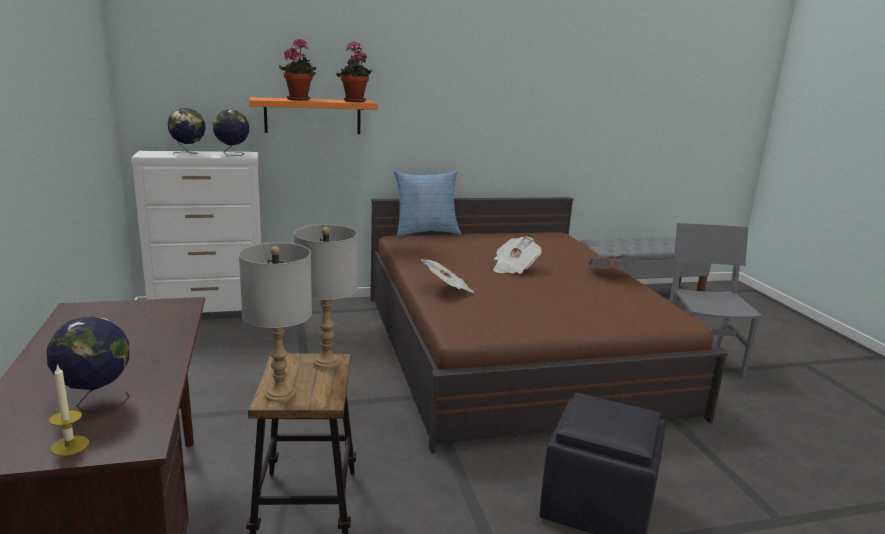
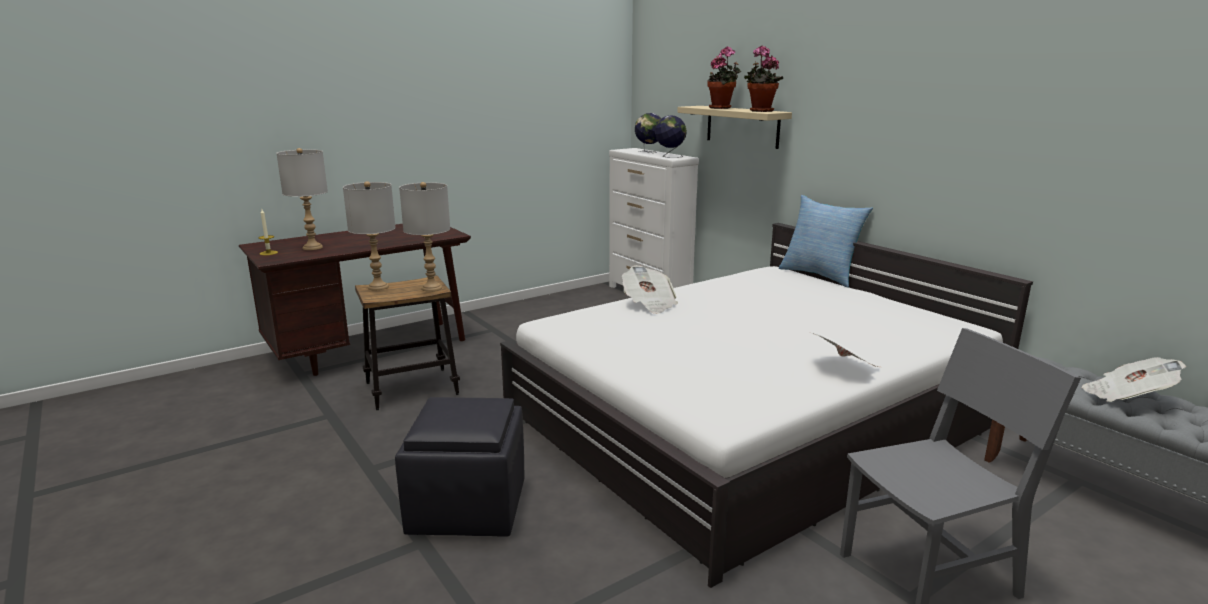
camera: 70 degrees right, 0 degrees up
(96, 402) = (312, 247): globe -> grey table lamp
(313, 116) = (742, 126): orange shelf -> beige shelf
(511, 349) = (751, 421): brown bed -> white bed
(514, 268) = (766, 320): newspaper -> newspaper (1126, 397)

